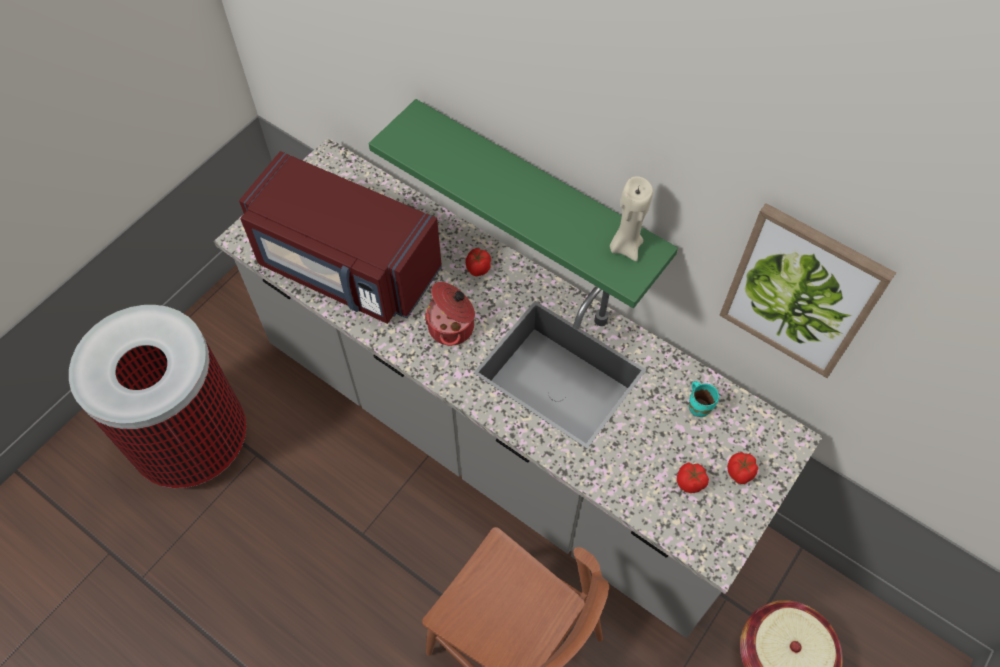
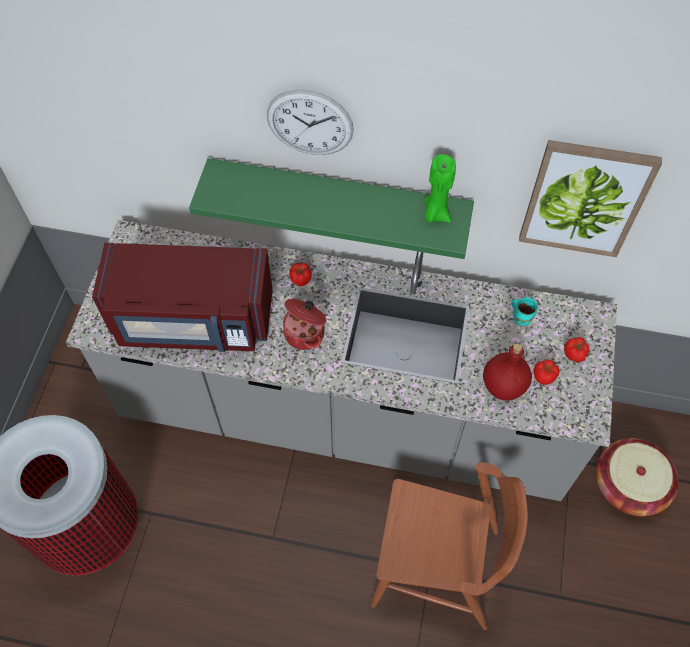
camera: 25 degrees left, 0 degrees up
(516, 93) = (310, 123): none -> wall clock
(625, 246) = (435, 214): beige candle -> green candle
(637, 472) = (503, 385): none -> red bottle

